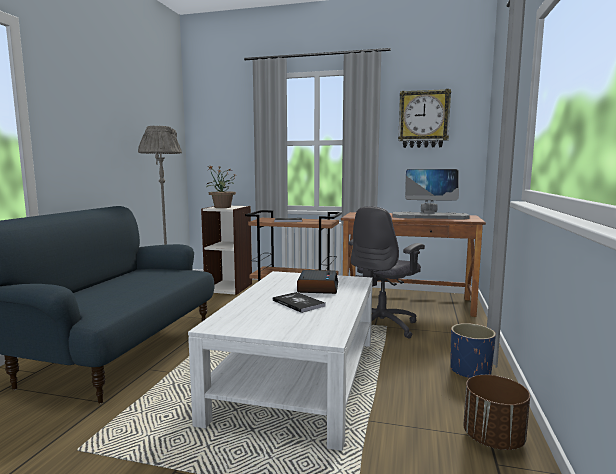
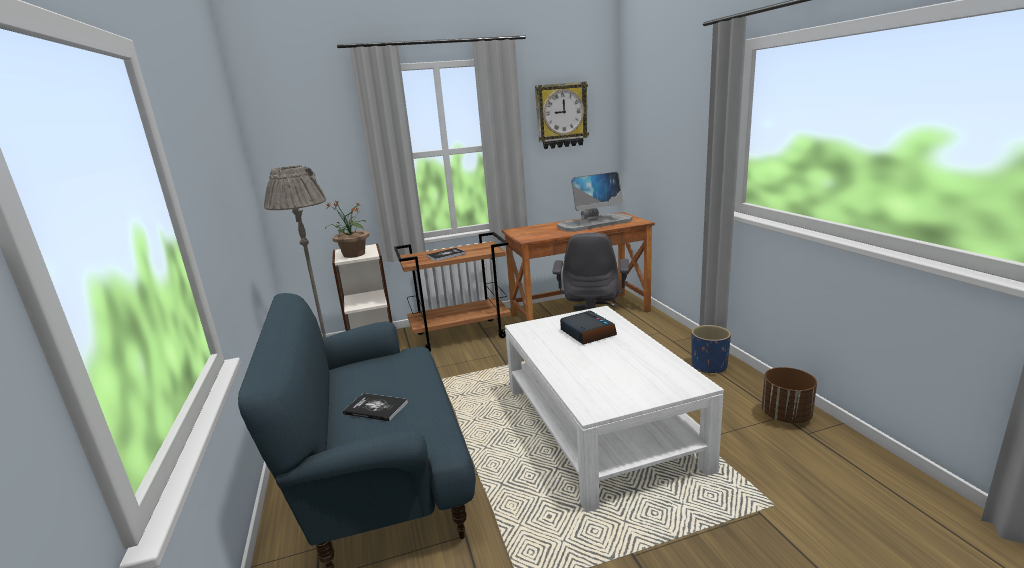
camera: 30 degrees left, 10 degrees up
(298, 303) = (607, 357): book -> book (376, 408)

